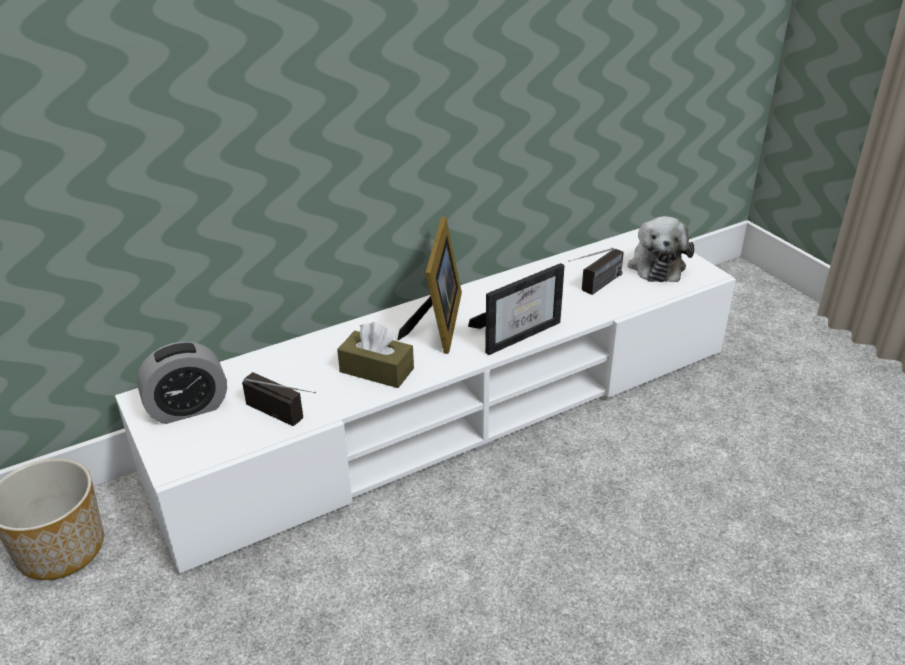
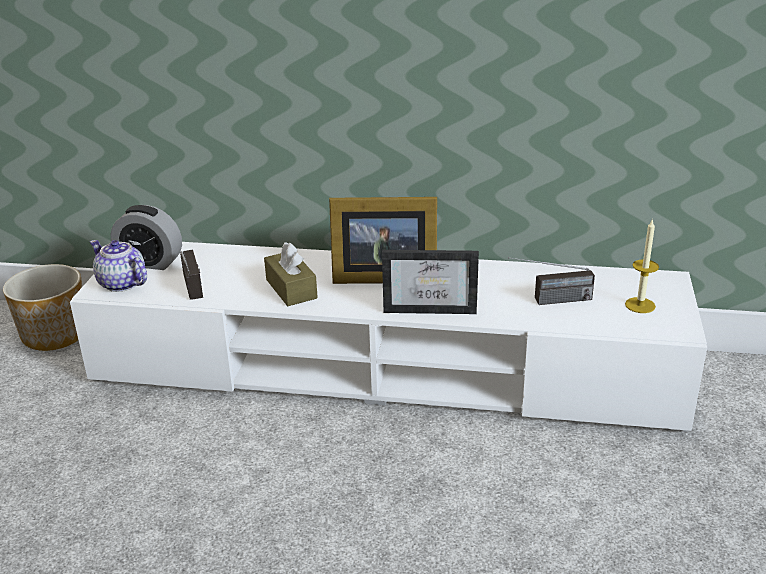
camera: 40 degrees right, 5 degrees down
(191, 445) = (122, 284): none -> teapot
(438, 323) = (381, 276): picture frame -> picture frame turned 45 degrees clockwise
(656, 265) = (640, 305): plush toy -> candle

